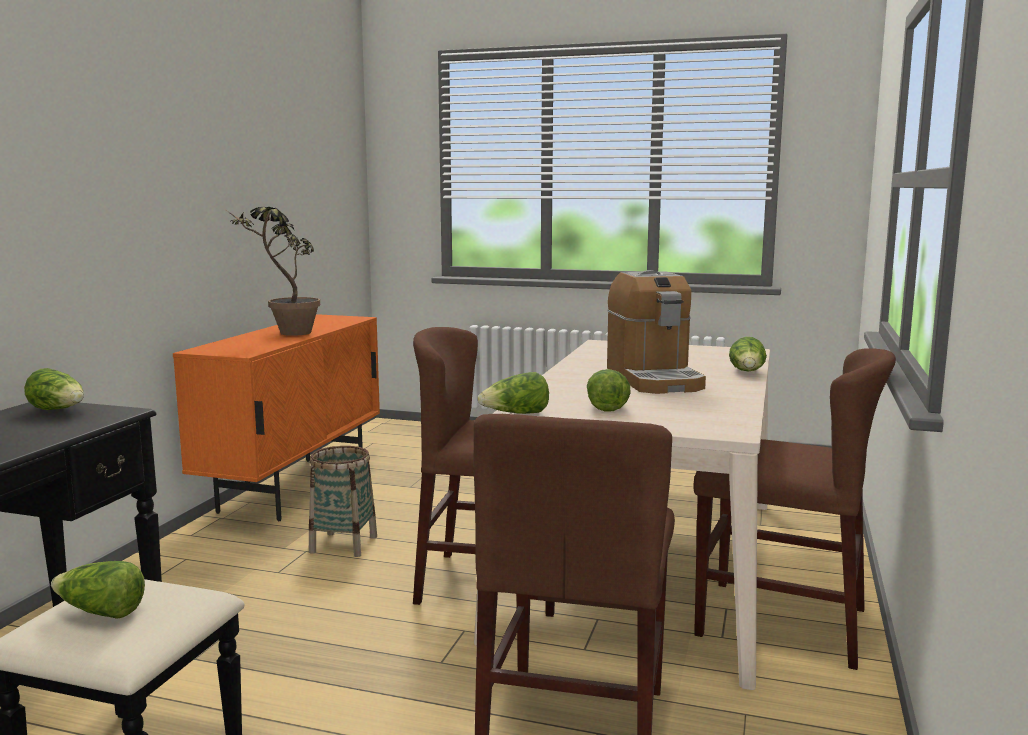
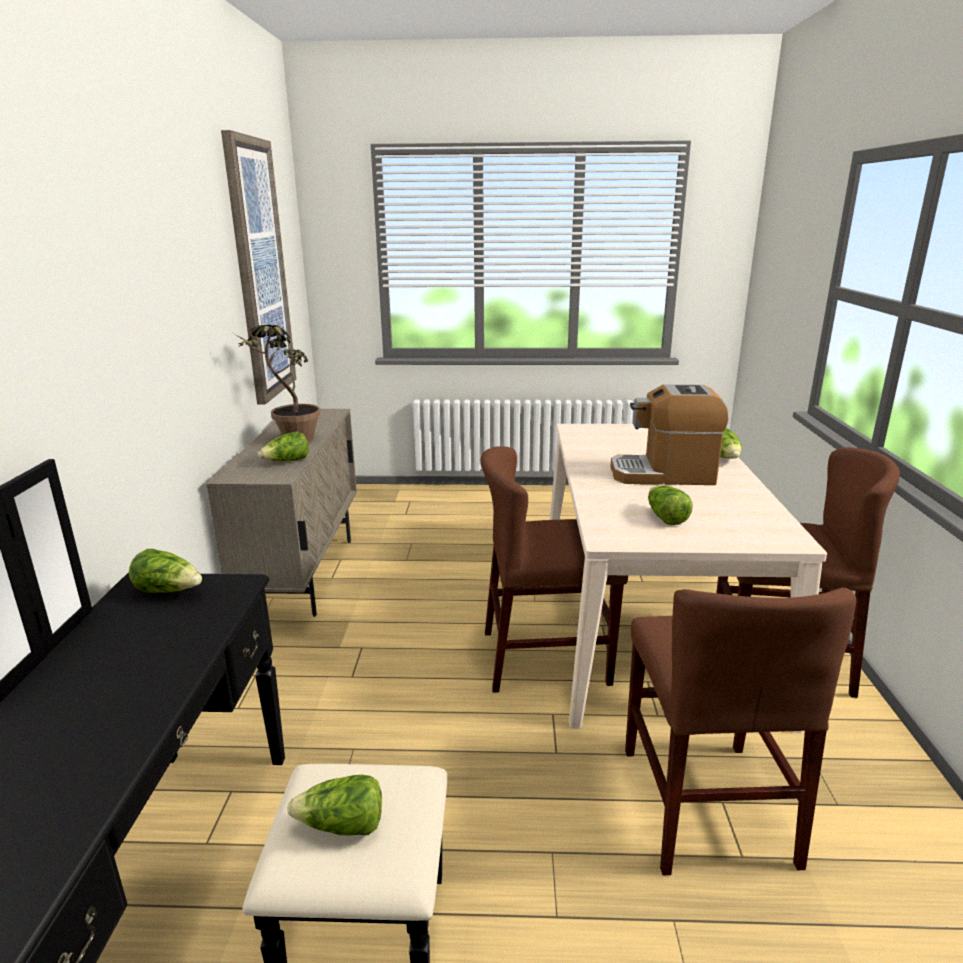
camera: 15 degrees left, 10 degrees up
(291, 167) = (259, 272): none -> picture
(295, 487) = (305, 574): orange cabinet -> beige cabinet
(344, 544) = (390, 634): basket -> none
(516, 414) = (606, 539): lettuce -> lettuce (287, 462)
(654, 379) = (663, 474): coffee machine -> coffee machine turned 120 degrees clockwise

